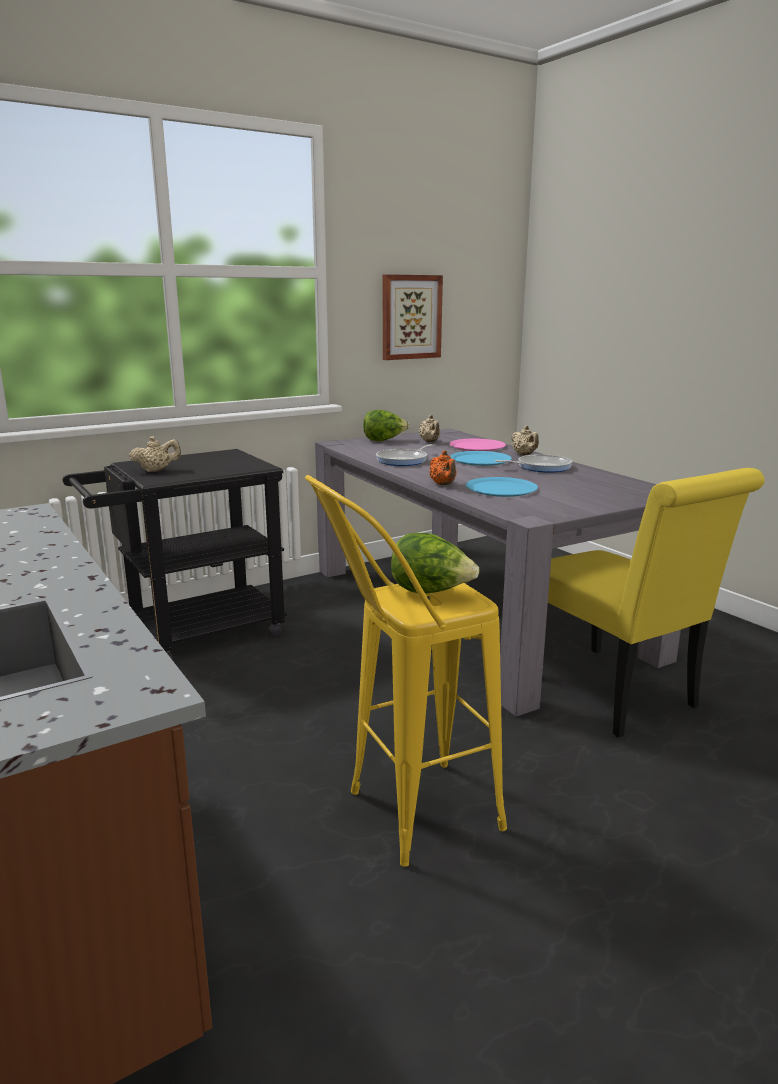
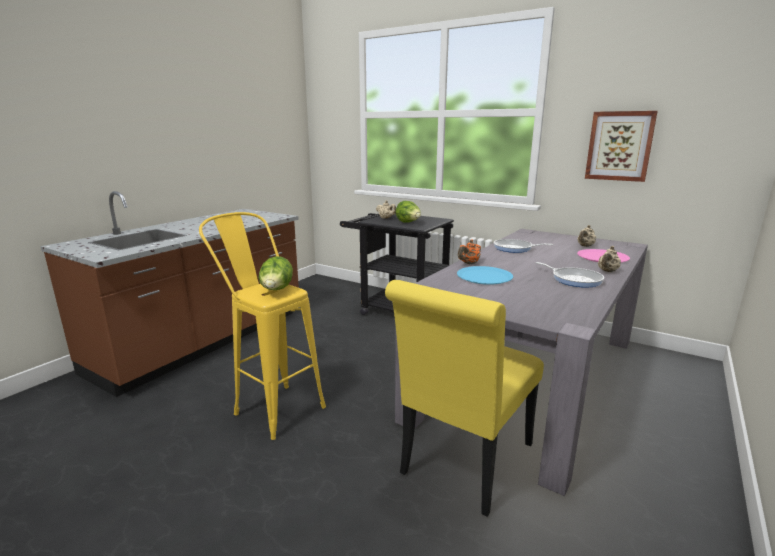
camera: 65 degrees right, 0 degrees up
(384, 440) = (561, 238): lettuce -> lettuce (408, 223)
(480, 460) = (559, 263): blue plate -> none

